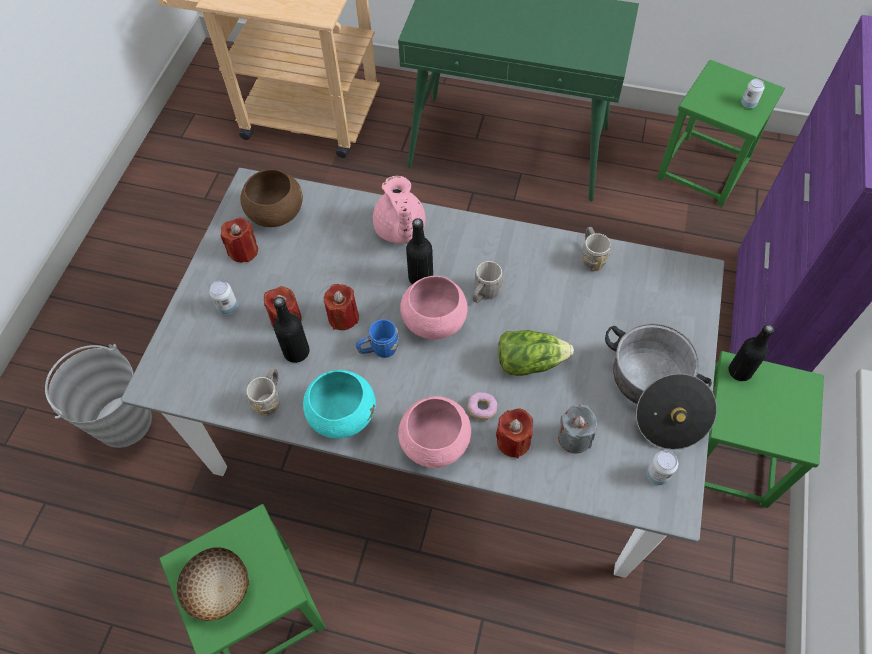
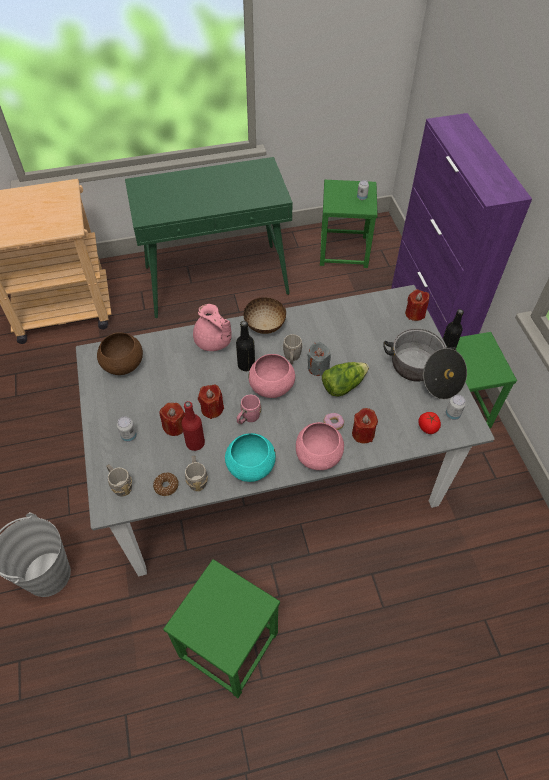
camera: 30 degrees left, 5 degrees down
(219, 591) = (219, 626): bowl -> bowl (265, 326)
(230, 390) = (166, 486): none -> donut
(243, 251) = (116, 397): red candle -> red candle (415, 313)
(296, 352) = (195, 443): black bottle -> red bottle
(379, 350) = (248, 418): blue mug -> pink mug
(574, 437) = (395, 415): grey candle -> grey candle (318, 367)
(591, 257) = (340, 312): grey mug -> grey mug (120, 485)
(609, 476) = (428, 427): none -> tomato

